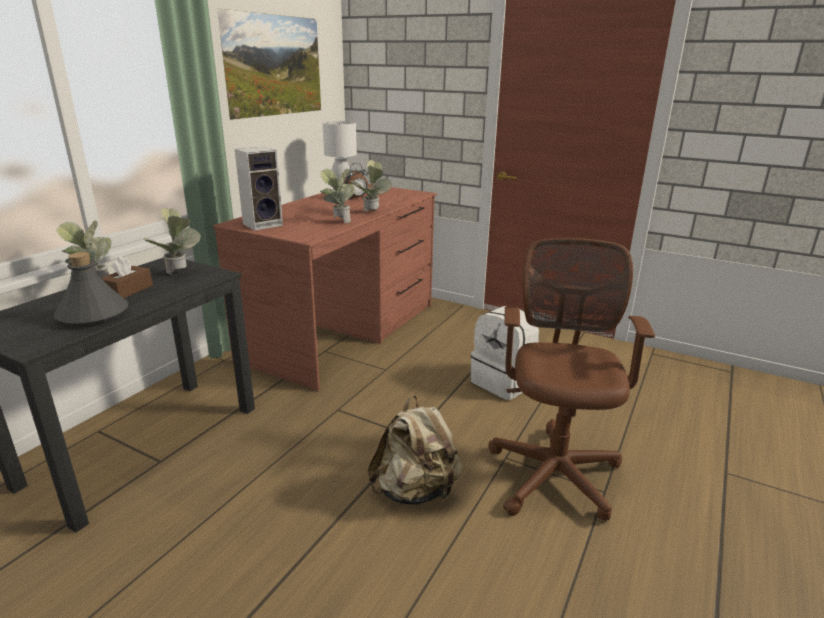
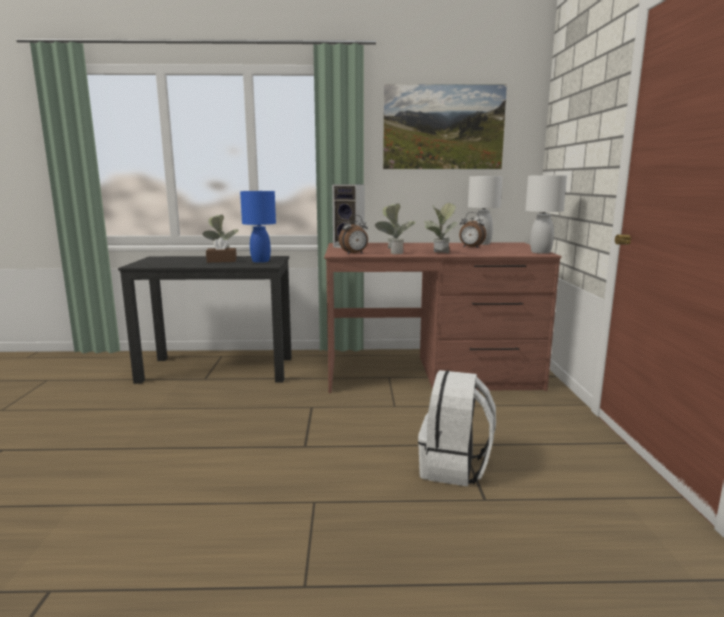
camera: 60 degrees right, 10 degrees down
(93, 316) = (181, 264): grey bottle -> none
(180, 273) = (261, 261): potted plant -> blue table lamp
(317, 233) = (354, 254): none -> alarm clock
(414, 192) = (540, 252): none -> white table lamp
(415, 491) = (229, 468): beige backpack -> none
(554, 470) = (318, 538): brown office chair -> none

